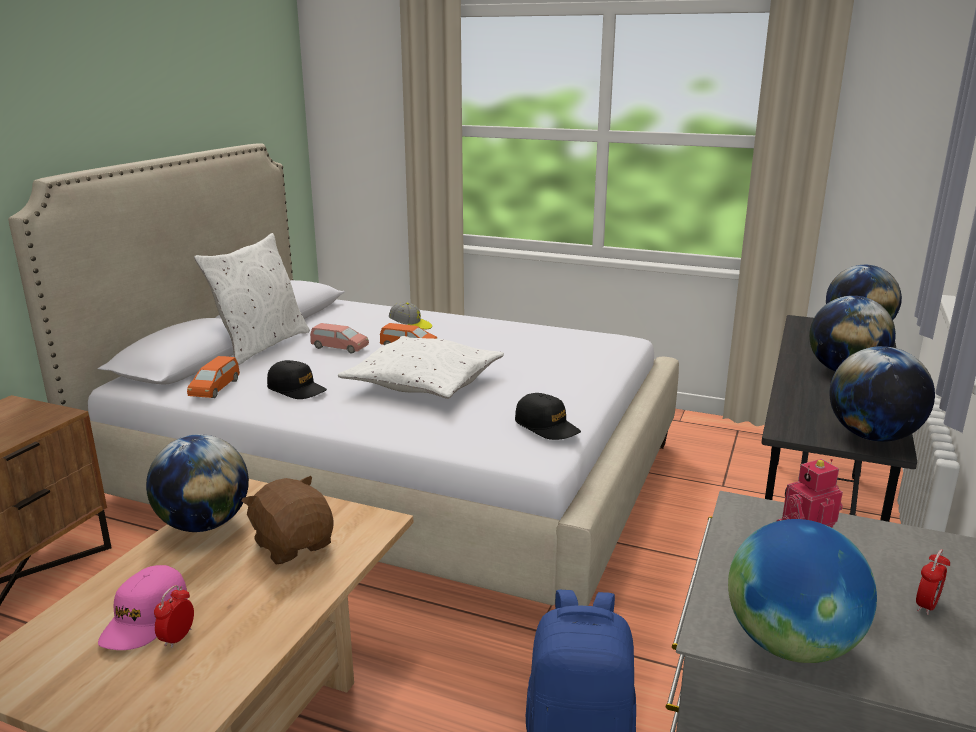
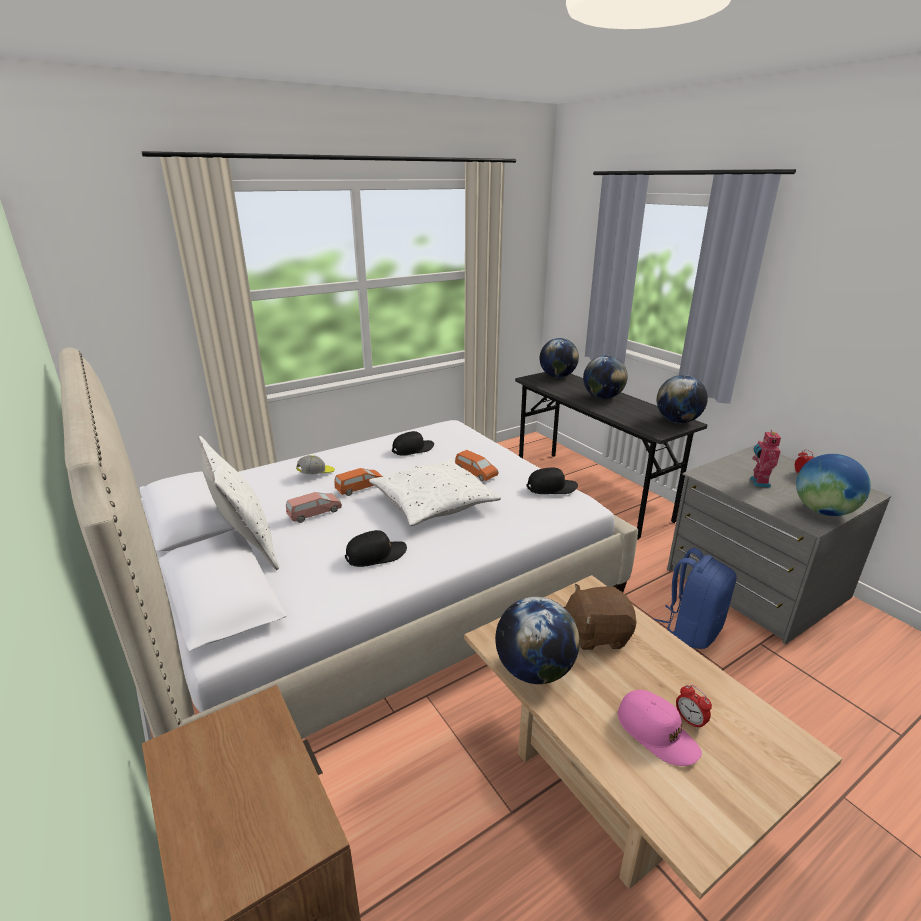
camera: 55 degrees left, 5 degrees up
(215, 388) = (317, 594): orange toy car -> orange toy car (475, 473)
(527, 342) = (413, 449): none -> black cap

